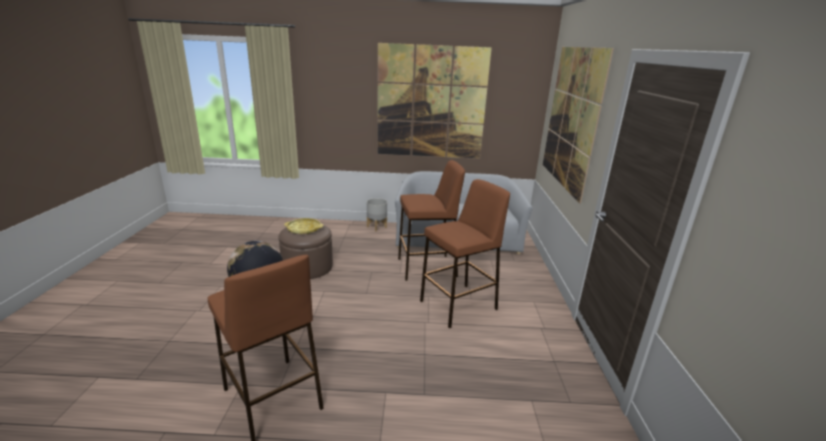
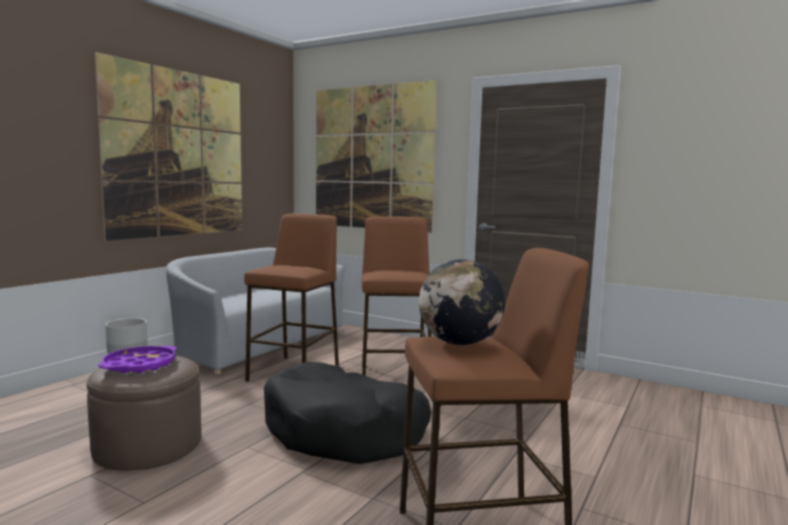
camera: 60 degrees left, 15 degrees down
(304, 229) = (139, 365): yellow tray -> purple tray
(363, 313) = (344, 432): none -> black dog bed

